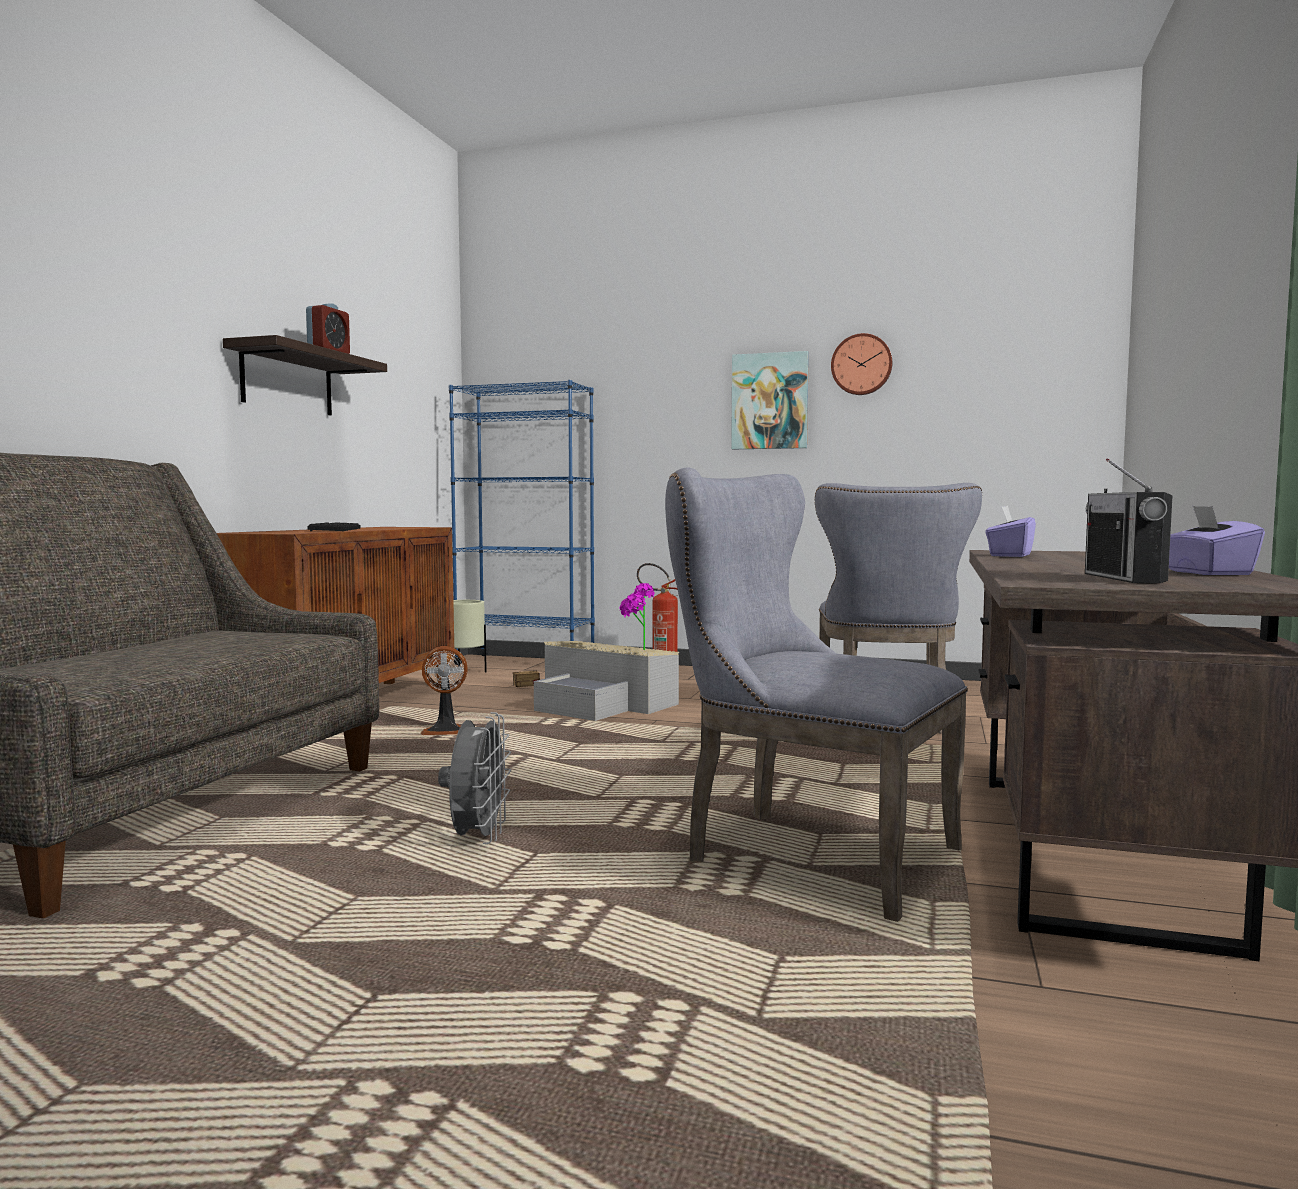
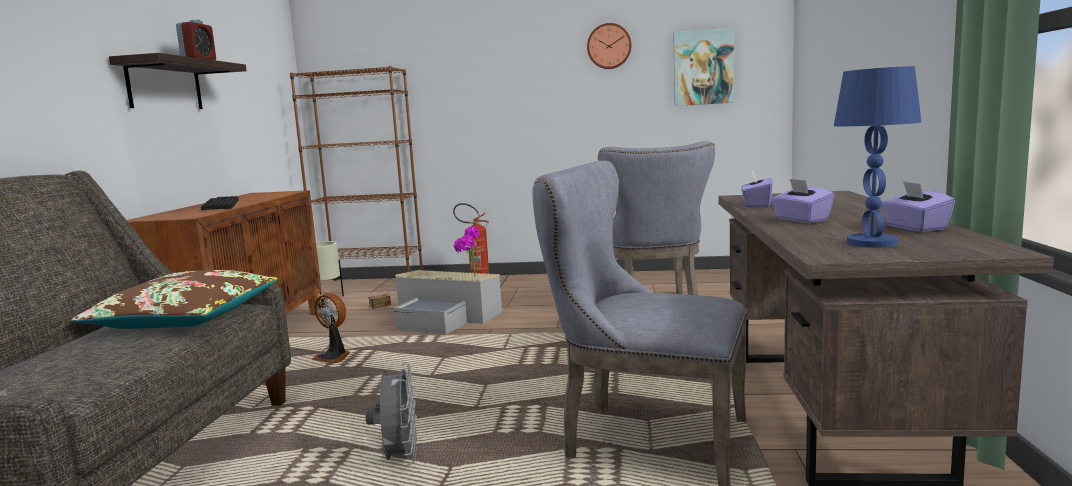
camera: 10 degrees left, 5 degrees up
(253, 640) = (186, 318): none -> brown pillow
(445, 731) = (334, 357): fan -> fan turned 45 degrees clockwise
(525, 662) = (371, 284): blue bookcase -> brown bookcase
(770, 401) = (543, 75): picture -> picture (703, 67)
(1052, 564) = (801, 220): none -> purple tissue box
(1123, 578) = (872, 243): radio -> blue table lamp

